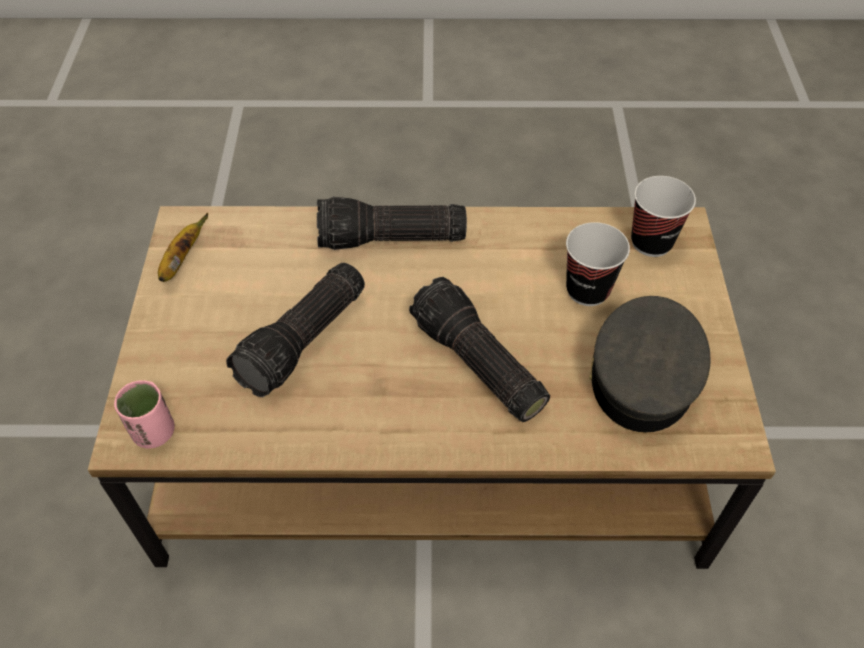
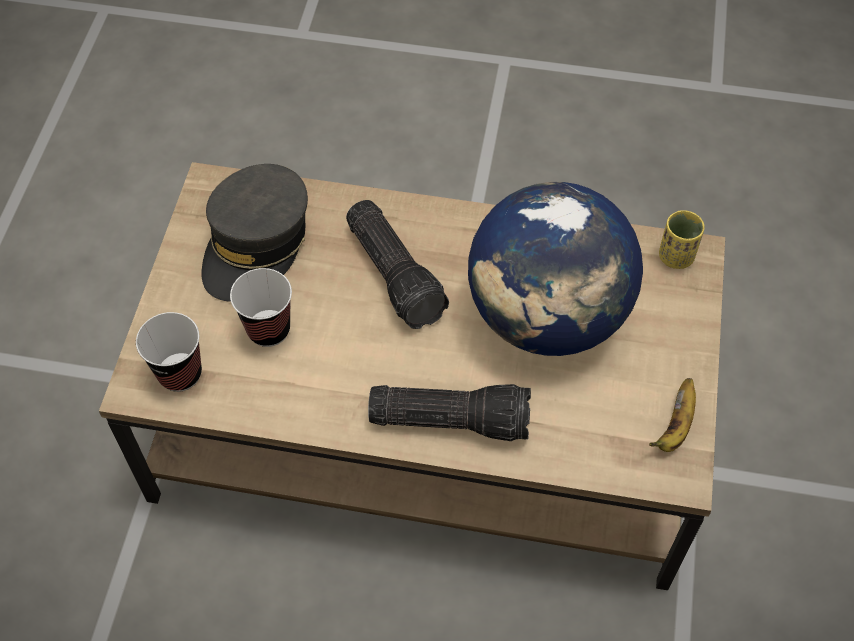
camera: 170 degrees left, 5 degrees up
(154, 432) = (676, 256): pink cup -> yellow cup
(305, 342) = (547, 317): flashlight -> globe

